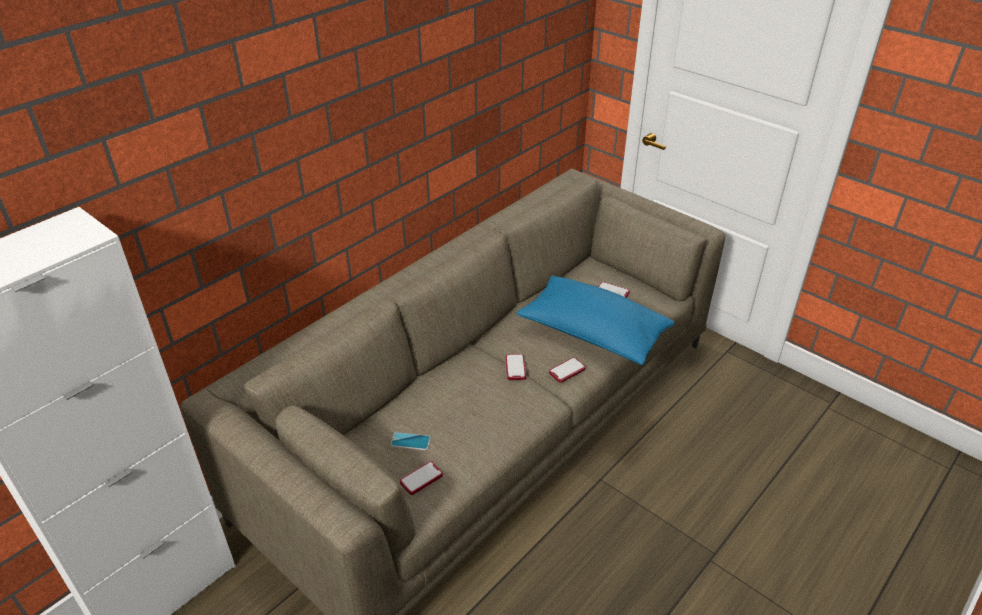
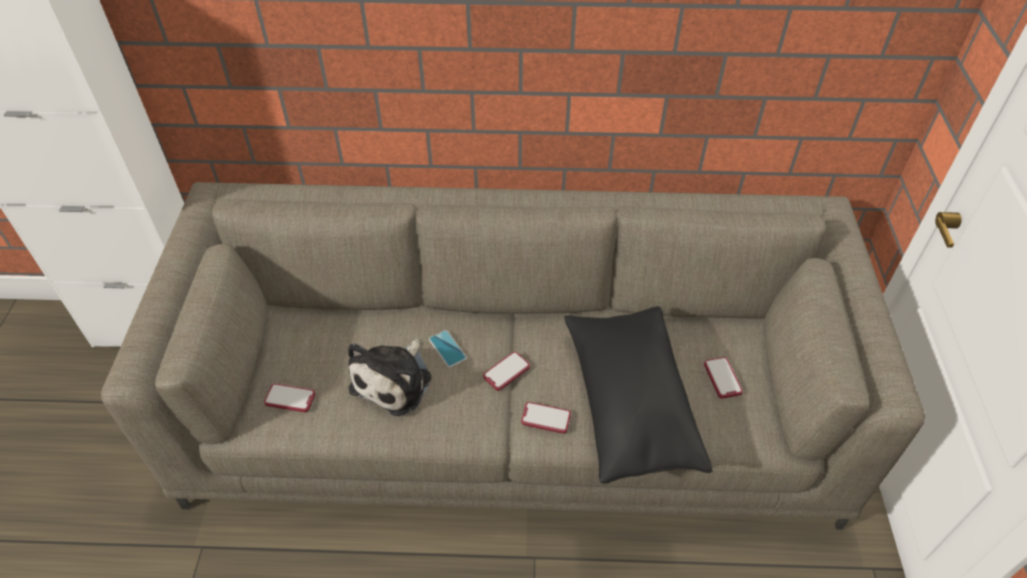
camera: 50 degrees right, 10 degrees up
(410, 441) = (330, 359): phone -> phone (447, 349)
(466, 419) = (395, 380): none -> plush toy
(592, 333) = (629, 404): blue pillow -> black pillow

